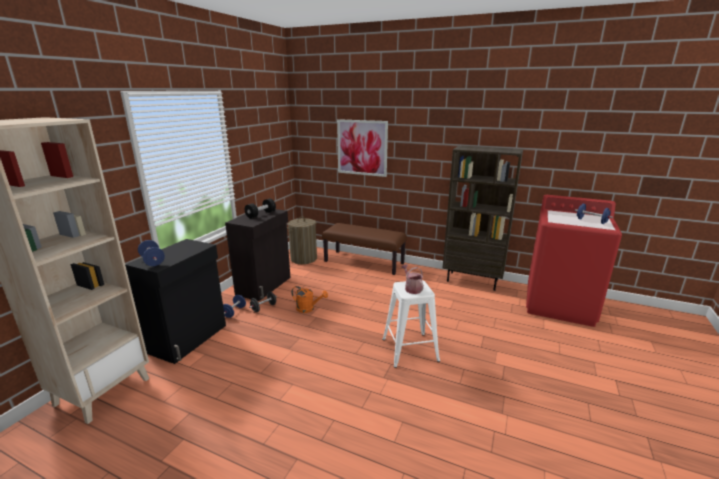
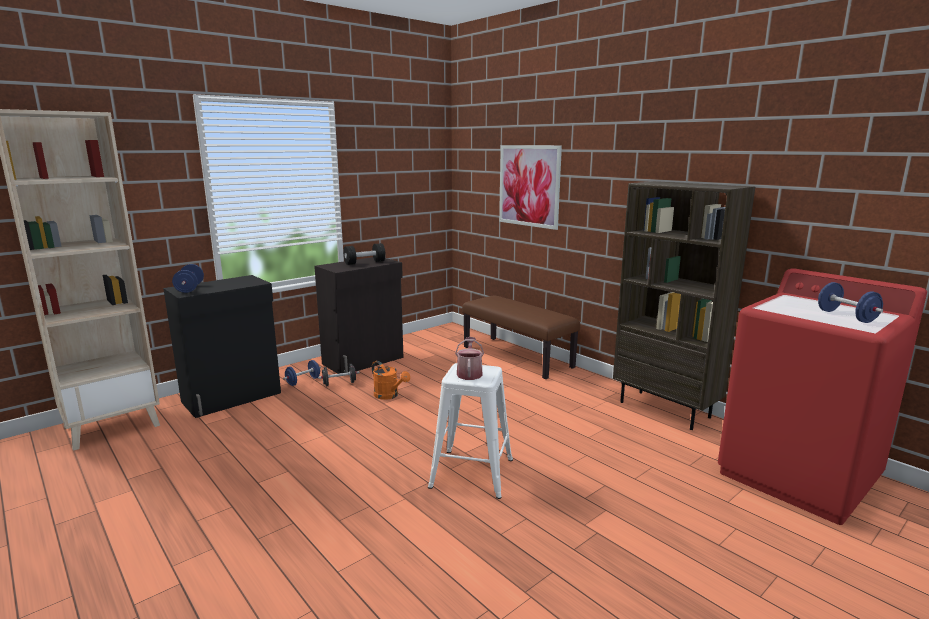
camera: 25 degrees right, 5 degrees down
(304, 259) = (441, 340): laundry basket -> none

